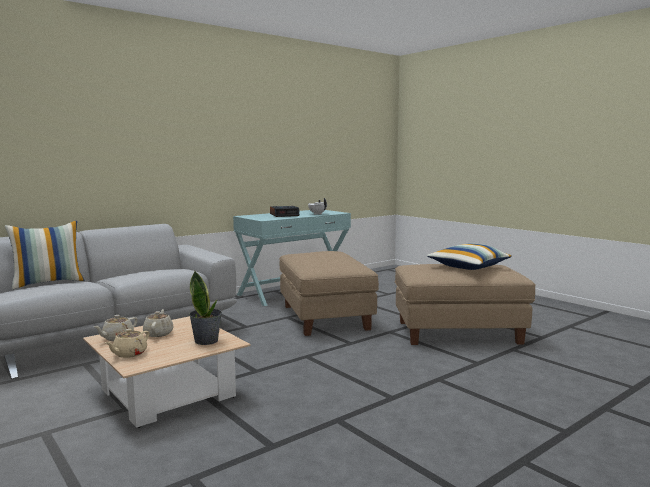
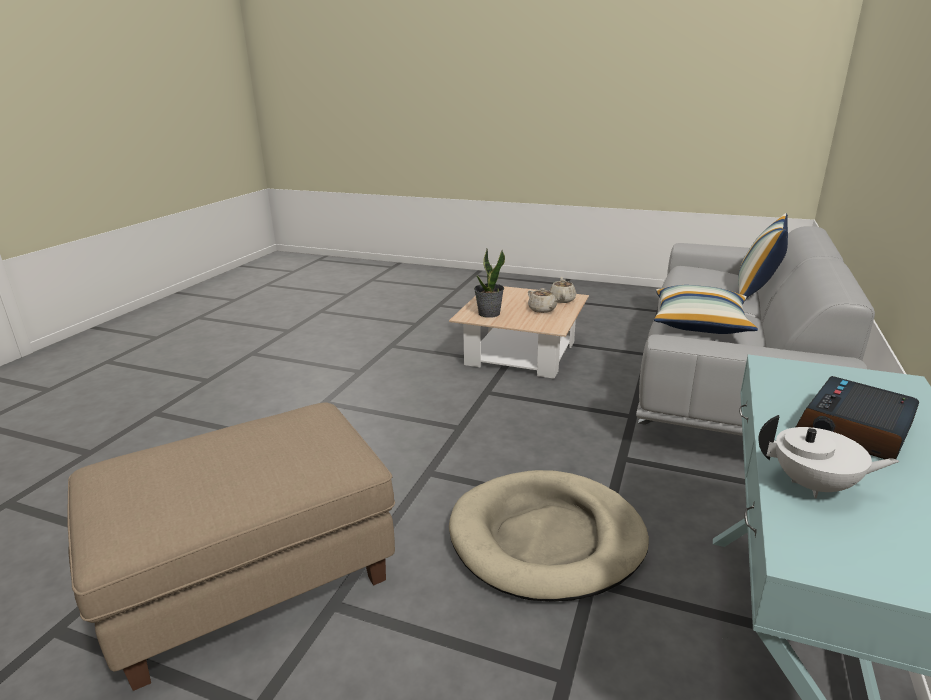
camera: 150 degrees right, 15 degrees up
(129, 354) = (519, 293): beige teapot -> none
(324, 317) = (547, 539): beige ottoman -> beige dog bed
(468, 267) = (207, 465): pillow -> pillow (699, 324)

